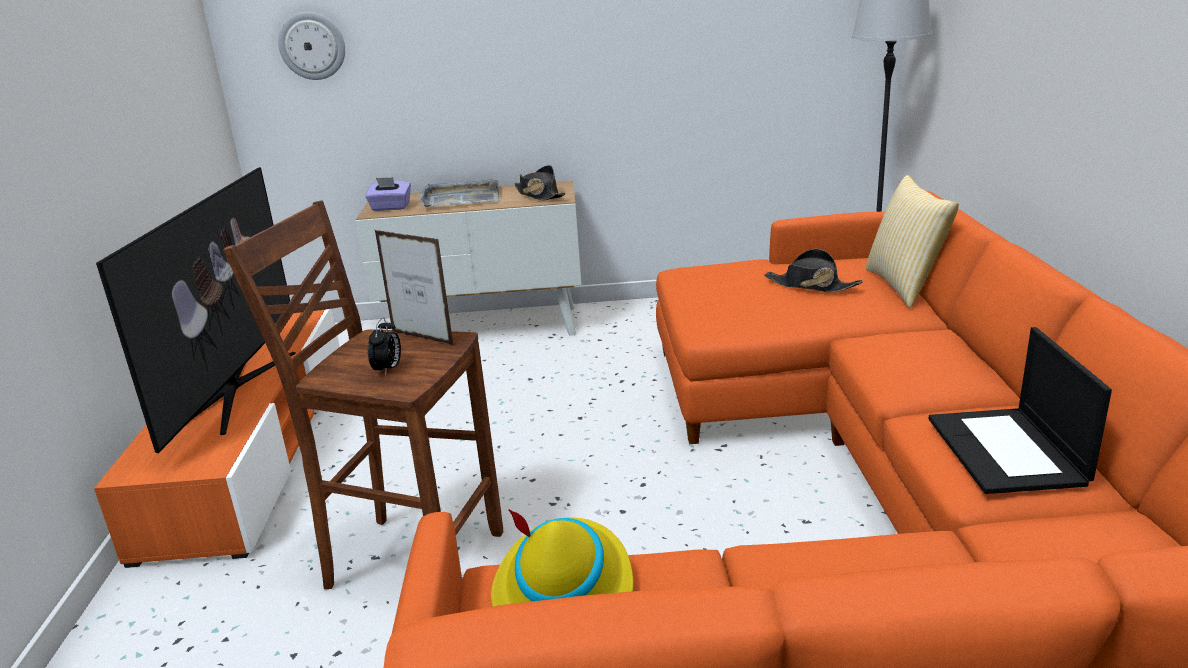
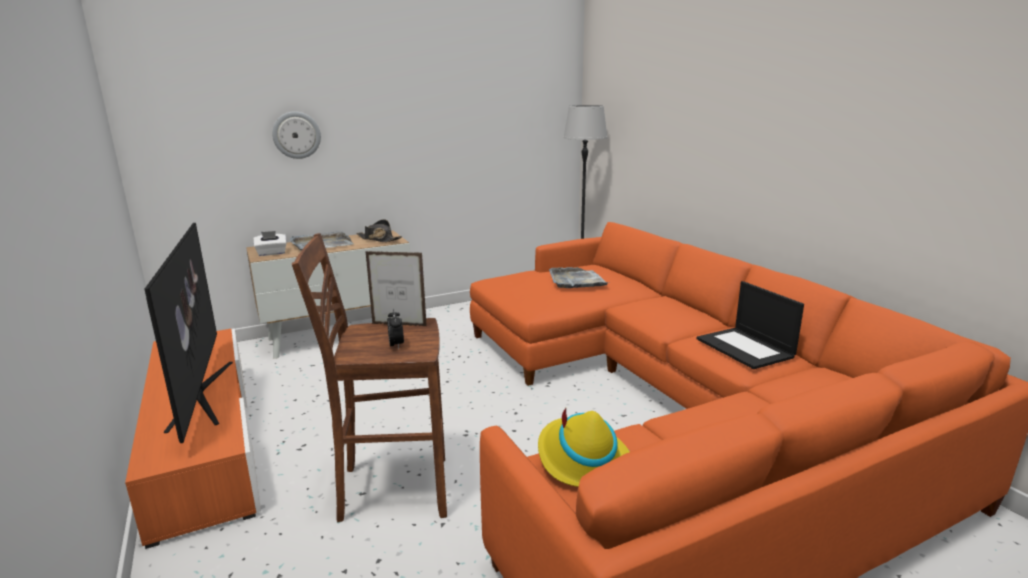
camera: 25 degrees left, 5 degrees down
(312, 46) = (200, 137): wall clock -> wall clock (296, 135)
(390, 208) = (271, 253): purple tissue box -> white tissue box
(811, 285) = (576, 280): black hat -> grey tray
(905, 286) = (625, 276): pillow -> none

